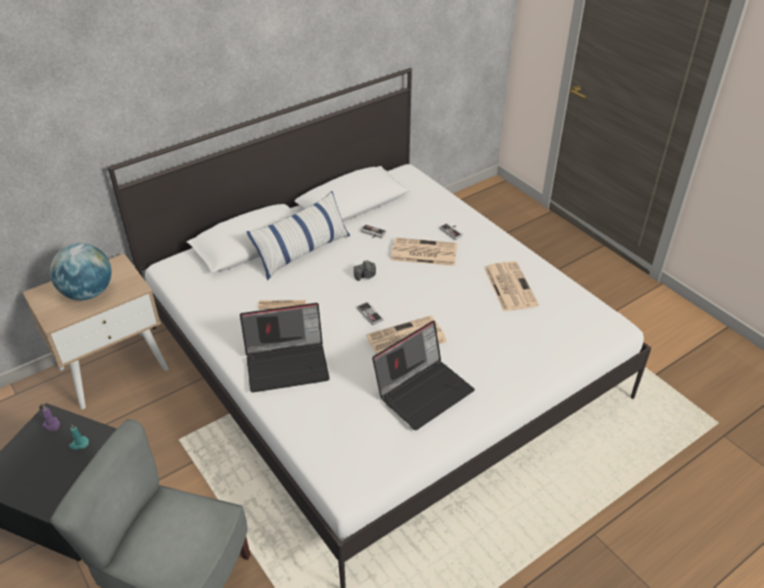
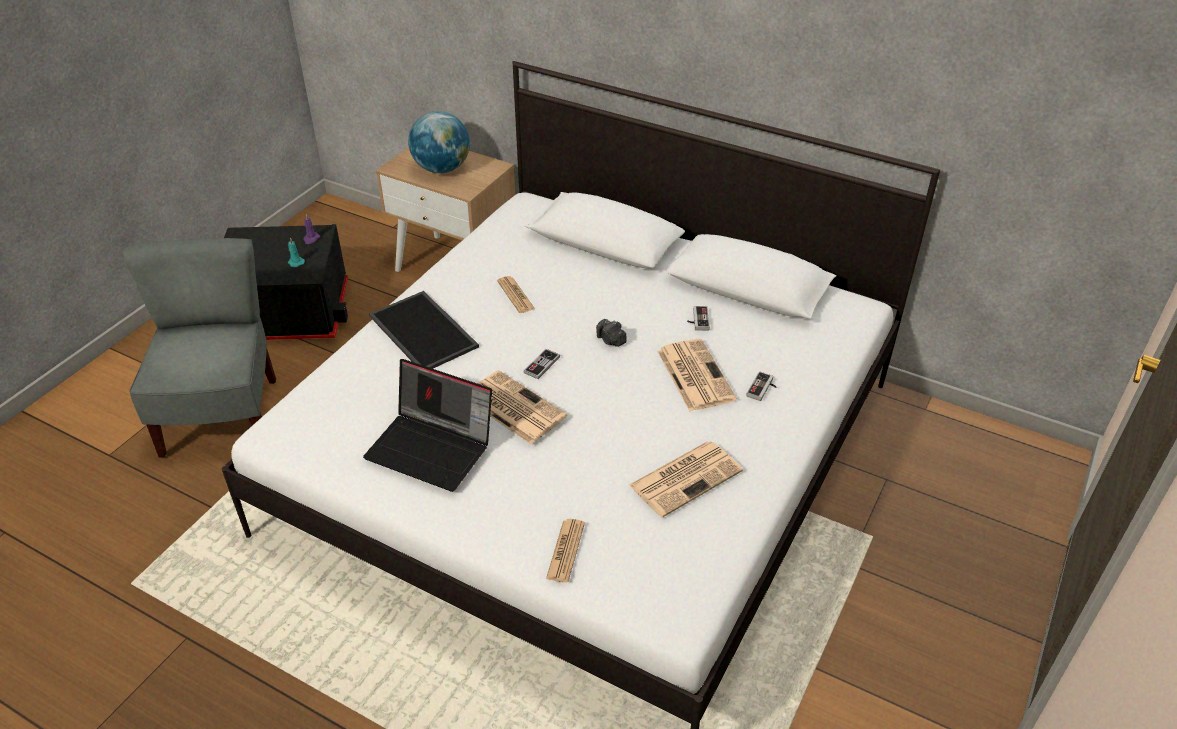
camera: 65 degrees right, 0 degrees up
(288, 363) = (425, 331): laptop -> tray
(302, 252) = (618, 278): pillow -> none
(546, 354) = (565, 551): none -> newspaper

